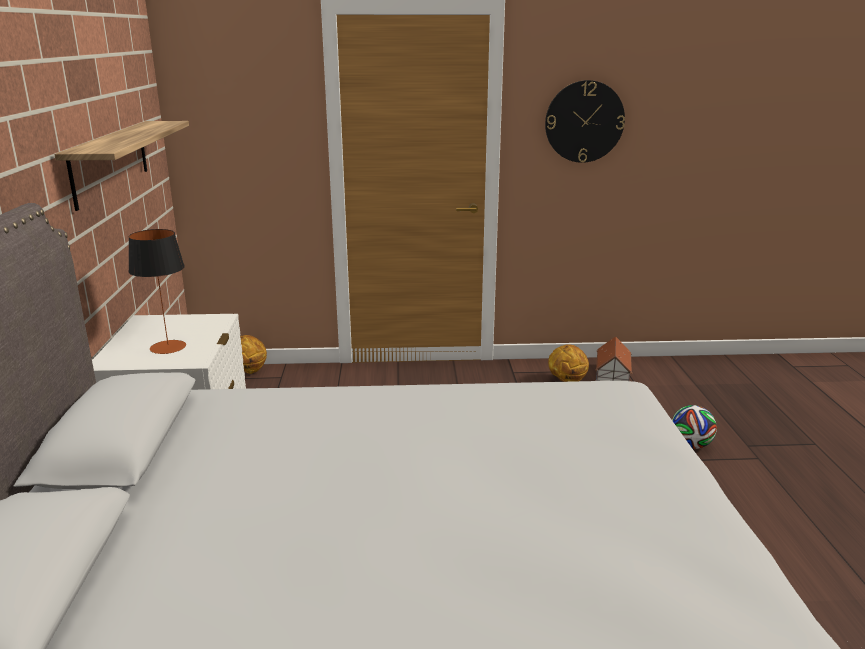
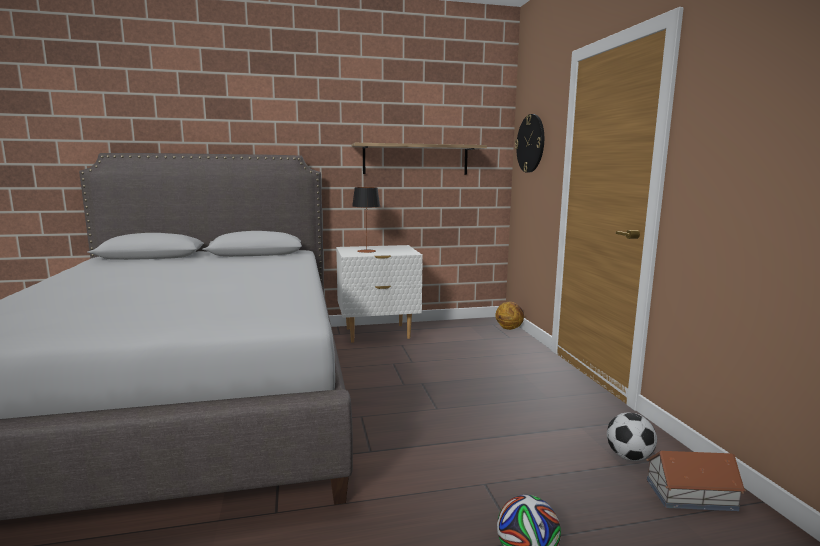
camera: 80 degrees right, 10 degrees down
(566, 381) = (629, 457): basketball -> football
(584, 121) = (746, 138): wall clock -> wall clock (530, 143)

